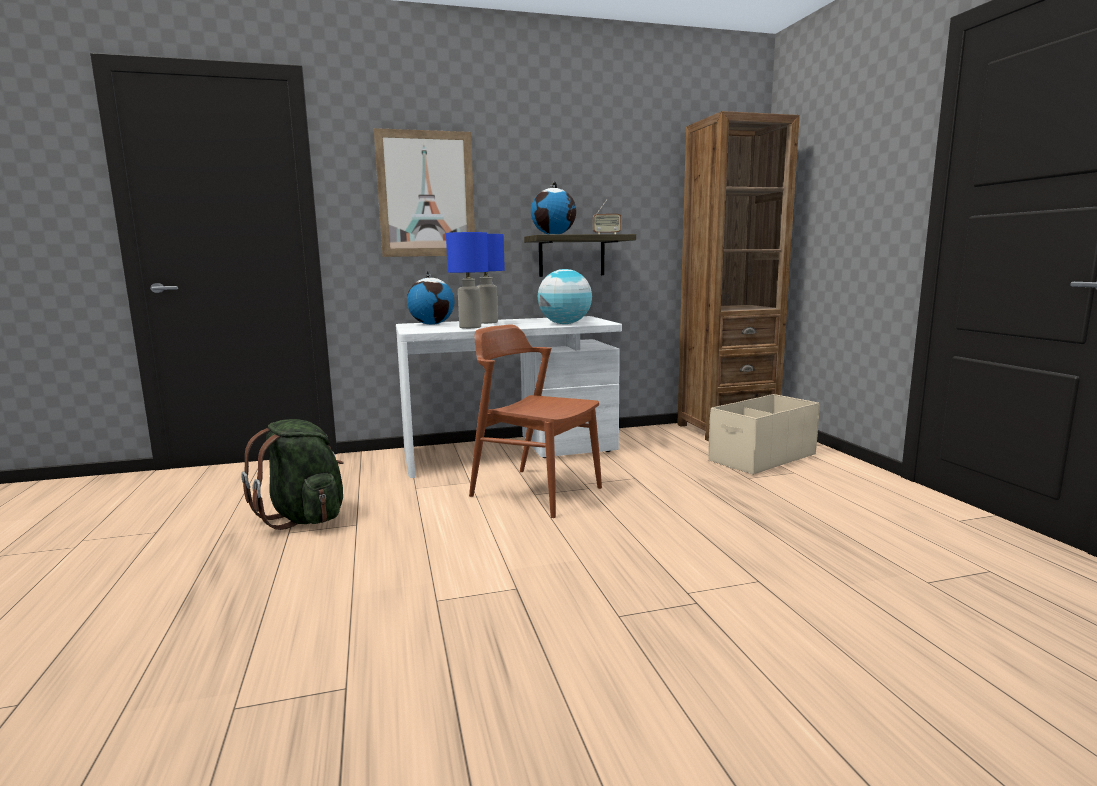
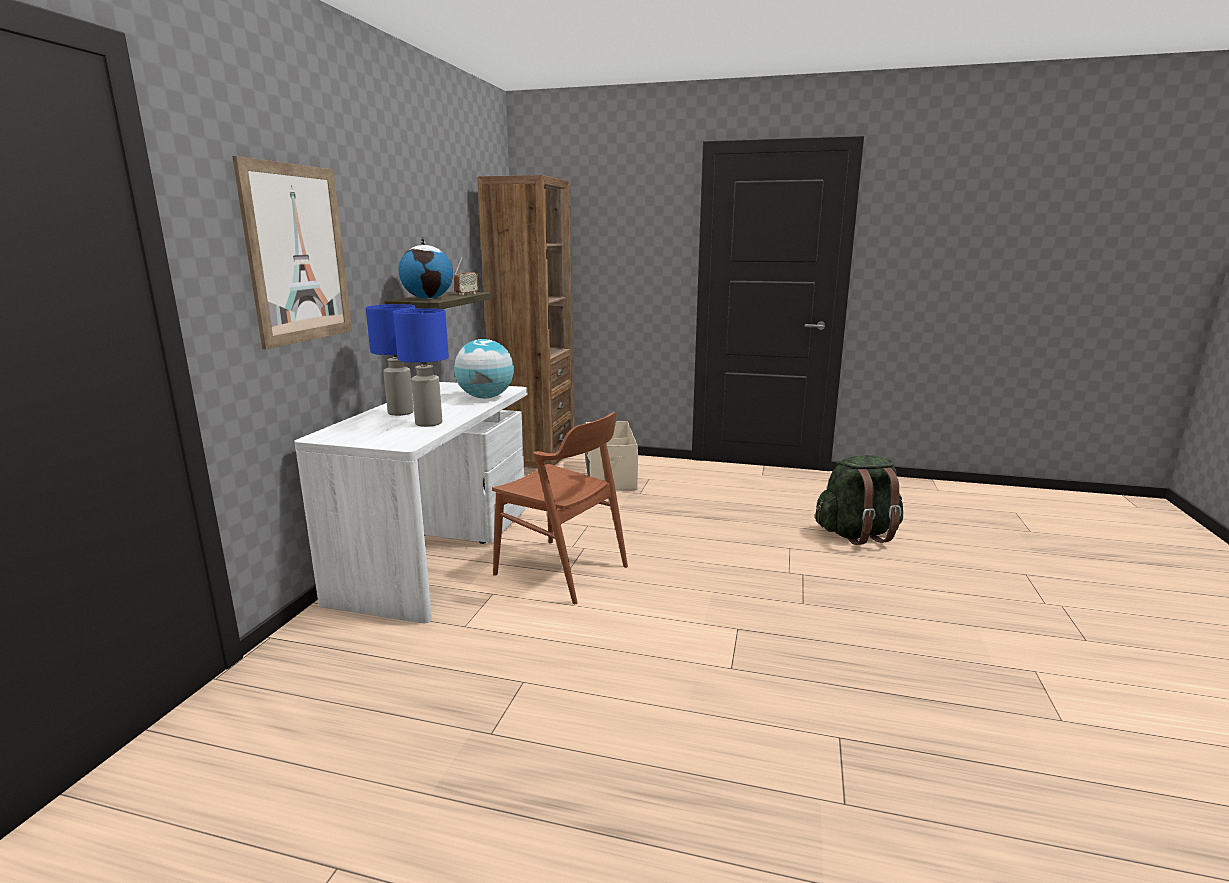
camera: 60 degrees left, 5 degrees up
(304, 517) = (457, 715): green backpack -> green backpack (857, 534)
(432, 324) = (353, 430): globe -> none
(535, 491) = (561, 570): brown chair -> brown chair turned 120 degrees counterclockwise

